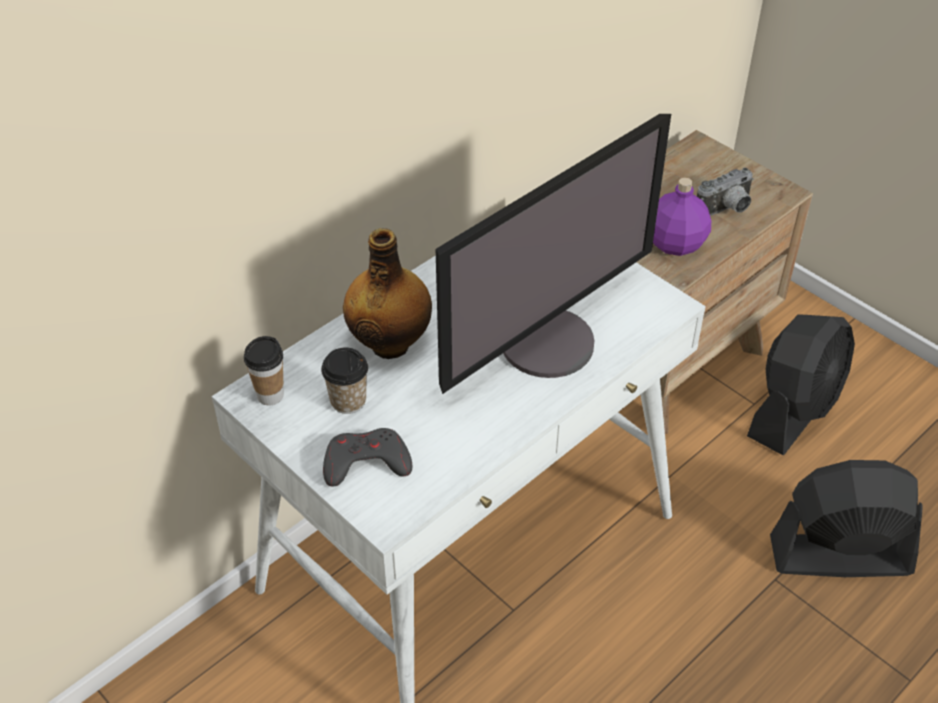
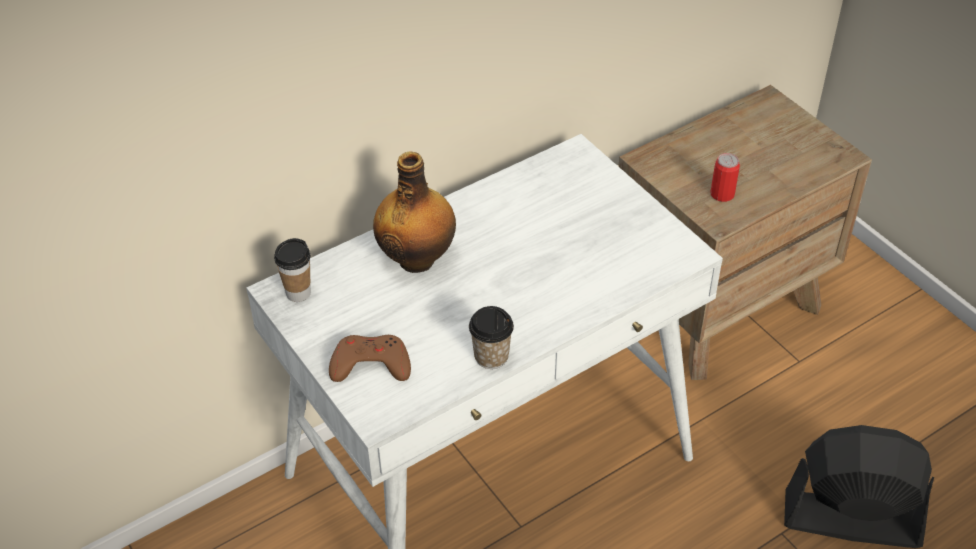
camera: 10 degrees right, 0 degrees up
(348, 401) = (367, 306): cup -> cup (491, 356)
(366, 462) = (370, 364): grey game controller -> brown game controller
(546, 341) = (561, 273): monitor -> none
(676, 243) = (722, 194): purple bottle -> can
(726, 210) = (780, 167): camera -> none
(794, 410) = (838, 372): black fan -> none

